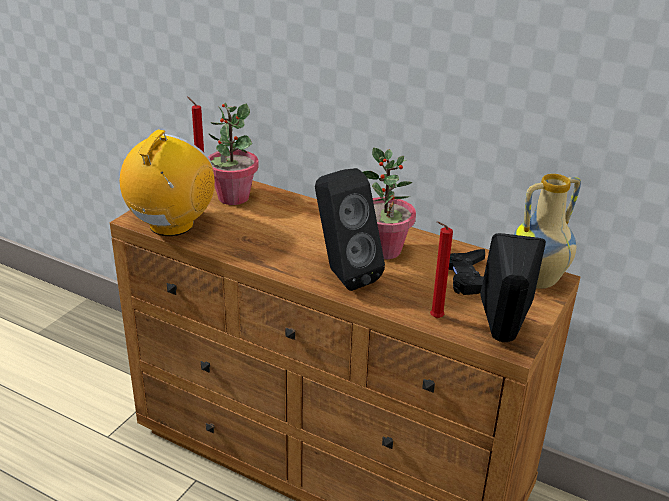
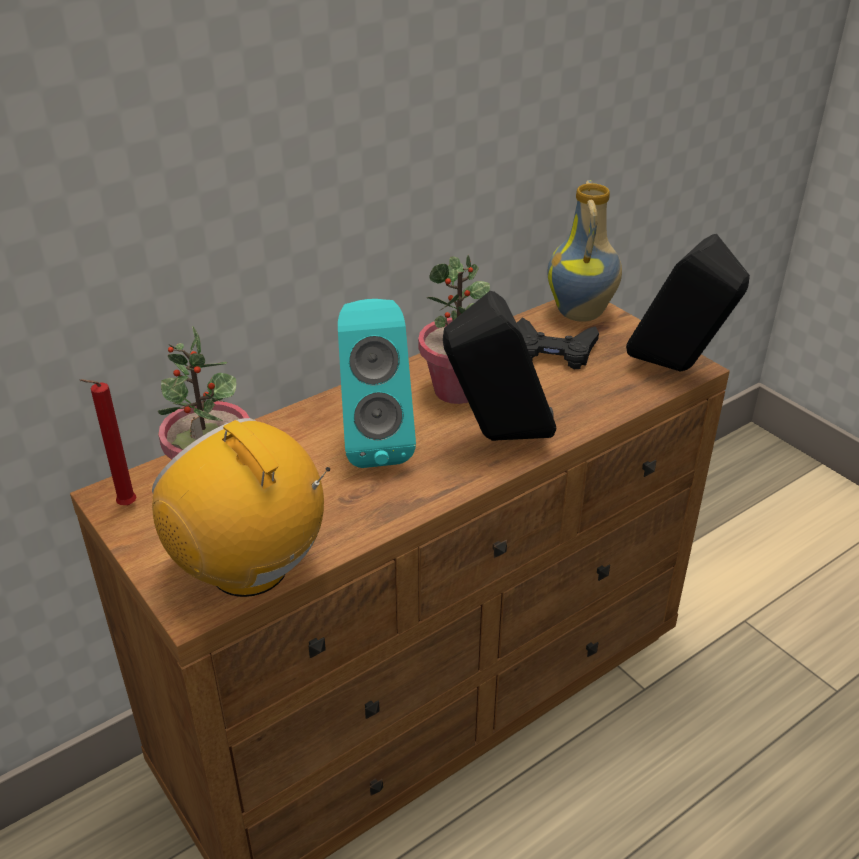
camera: 65 degrees left, 5 degrees up
(304, 235) = (375, 443): none -> turquoise speaker
(434, 318) = (621, 399): red candle -> none

